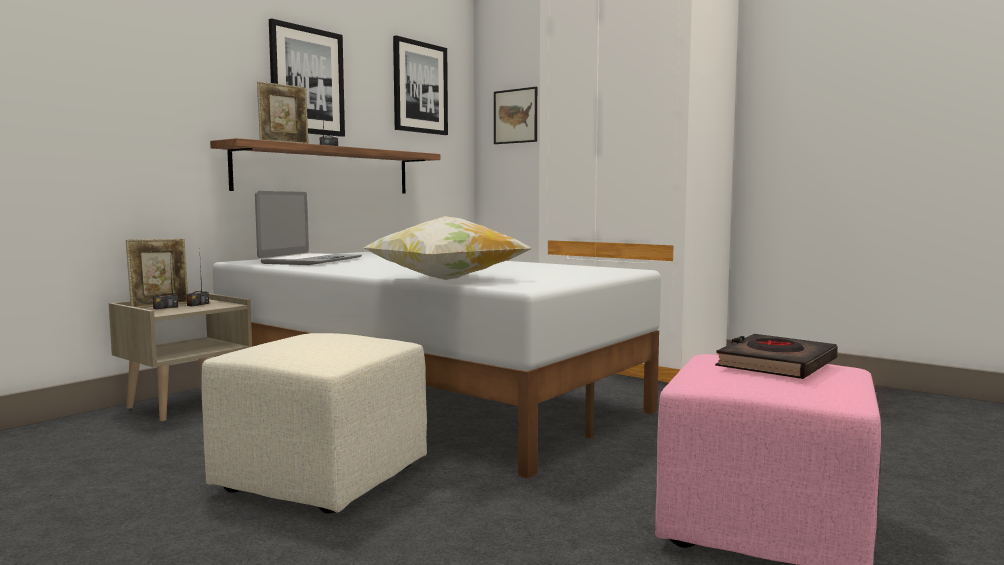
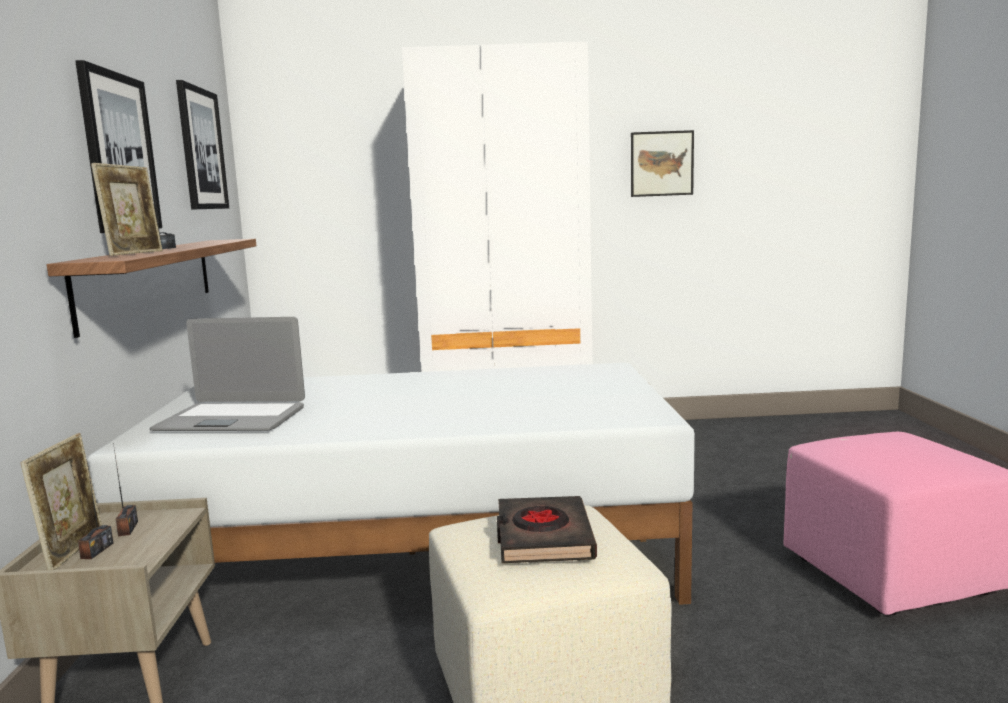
camera: 40 degrees left, 5 degrees up
(310, 261) = (232, 419): laptop -> laptop turned 120 degrees clockwise
(446, 279) = (545, 421): pillow -> none
(515, 116) = (305, 182): picture -> picture (661, 163)
(776, 365) = (888, 446): black book -> black book (543, 537)

